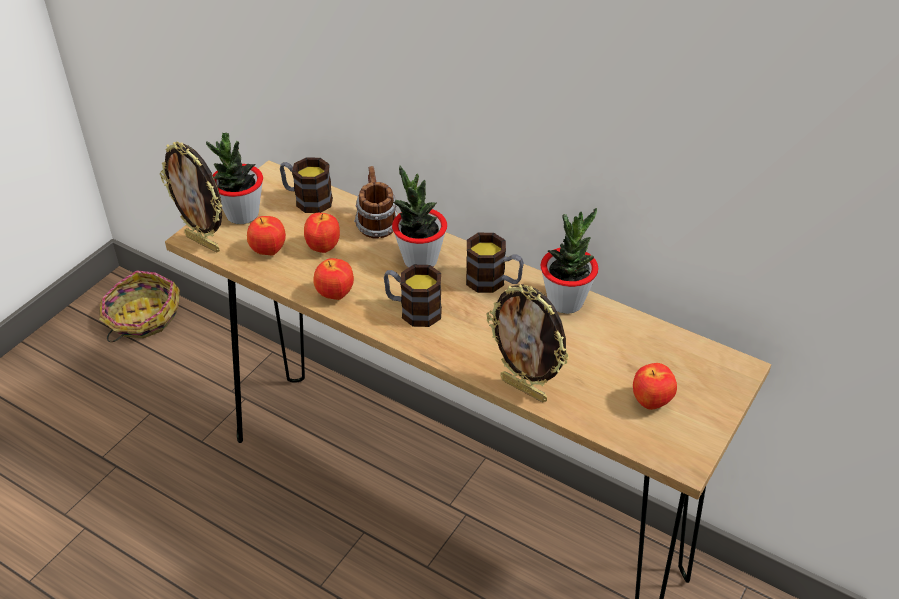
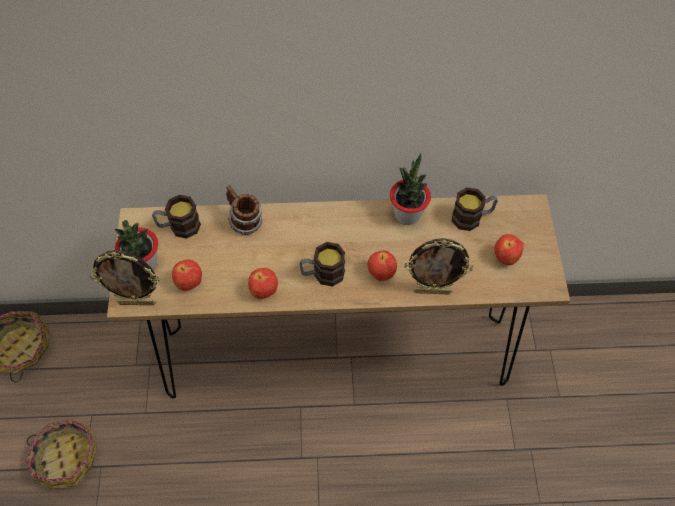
camera: 35 degrees left, 15 degrees up
(93, 437) = (66, 457): none -> basket
(322, 248) = (224, 260): apple -> apple (381, 274)
(420, 260) = (295, 233): potted plant -> none
(493, 282) = (354, 224): mug -> mug (472, 217)

